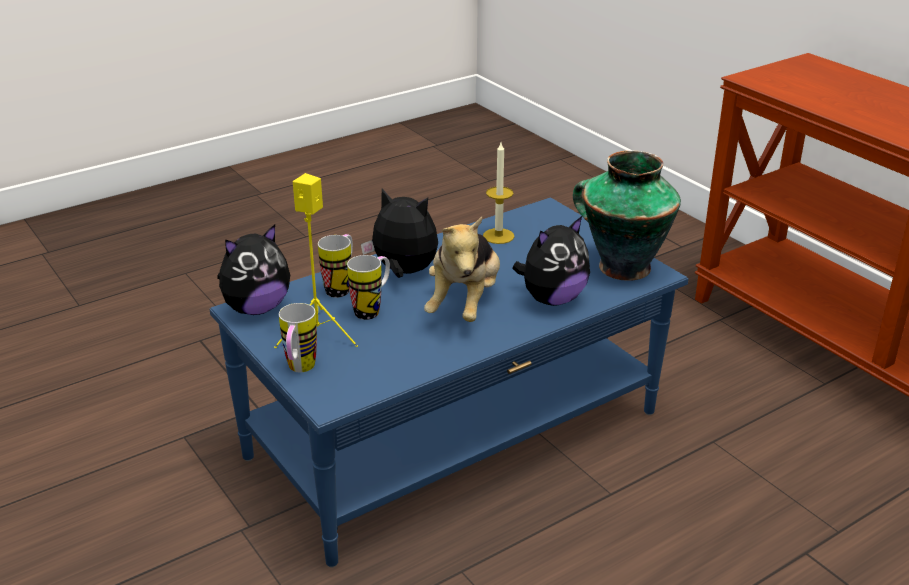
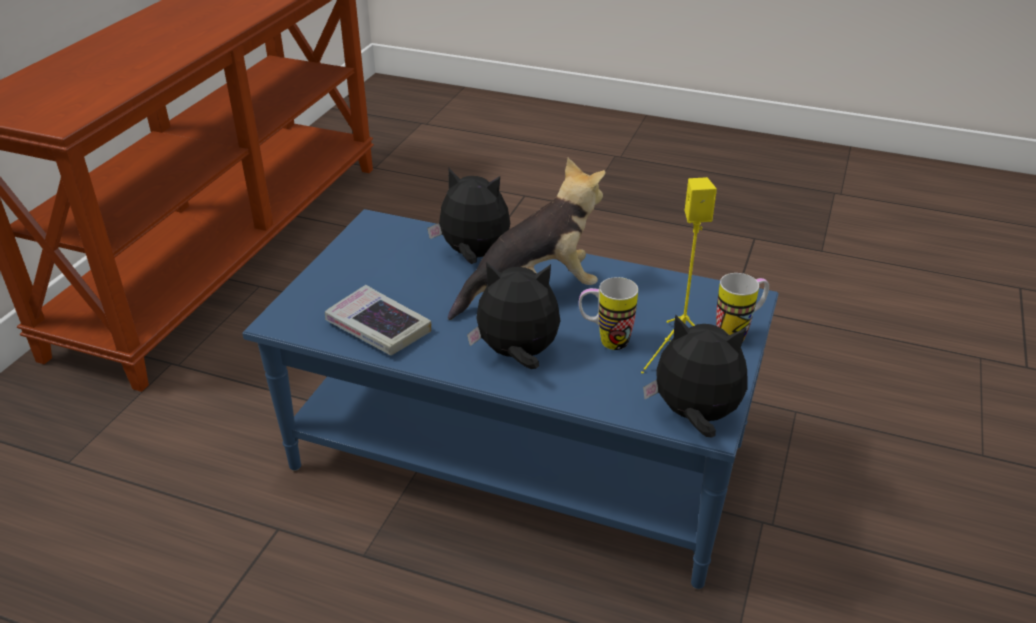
camera: 125 degrees left, 5 degrees up
(341, 287) = (591, 380): mug -> none
(403, 272) = (517, 355): plush toy -> plush toy turned 105 degrees clockwise
(498, 236) = (378, 327): candle -> book
(621, 266) = (377, 240): vase -> none

